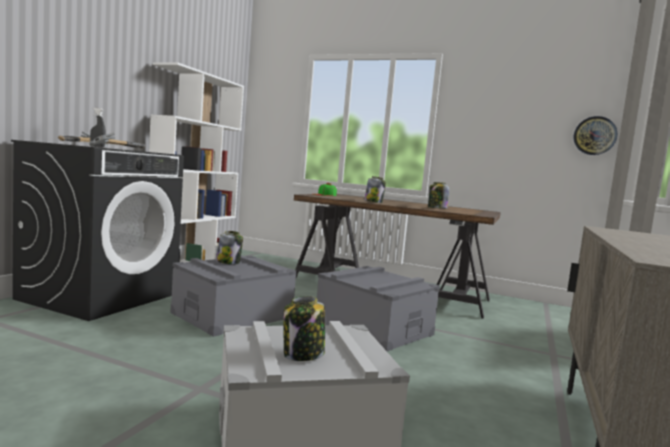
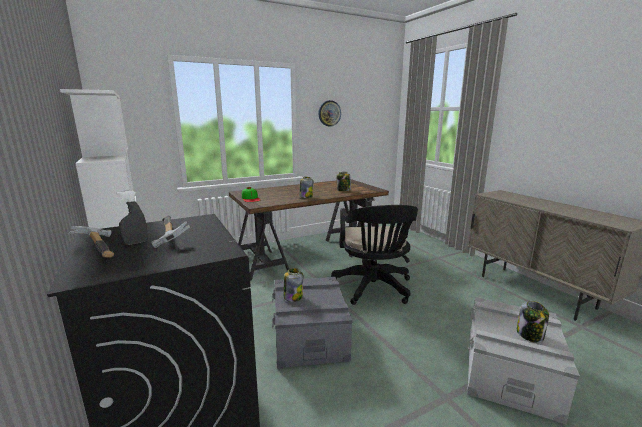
camera: 50 degrees left, 10 degrees up
(373, 327) = (374, 288): grey storage box -> black office chair
(594, 135) = (384, 122): wall clock -> wall clock (329, 113)

